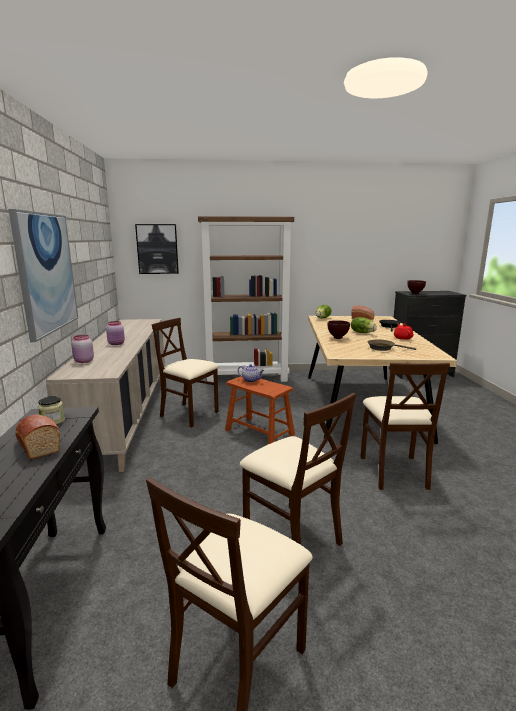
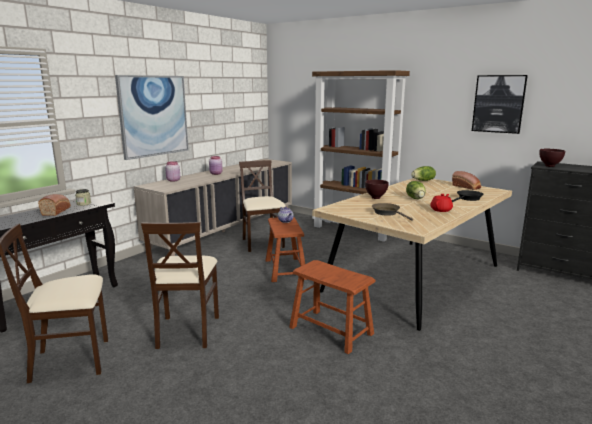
camera: 40 degrees right, 0 degrees up
(157, 249) = (297, 100): picture -> picture (498, 104)
(394, 471) = (331, 330): beige chair -> brown stool

